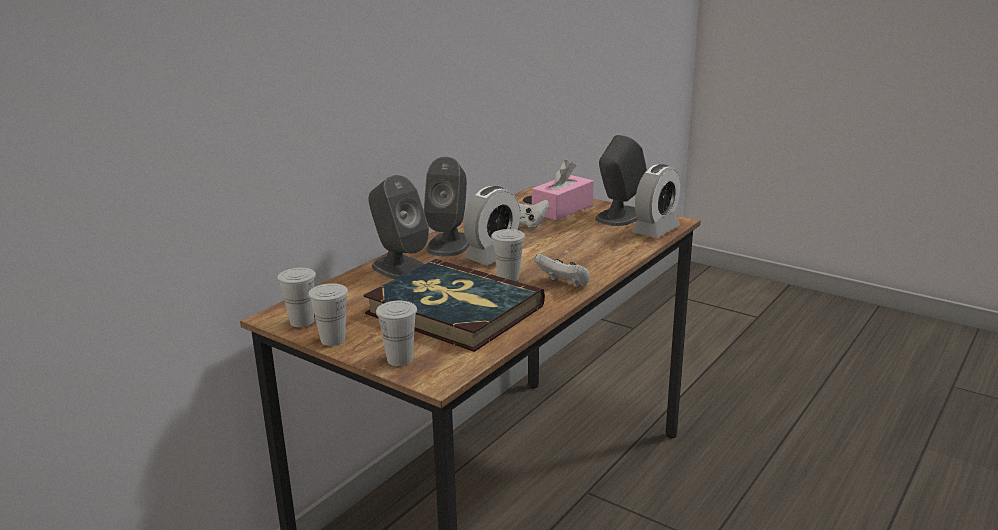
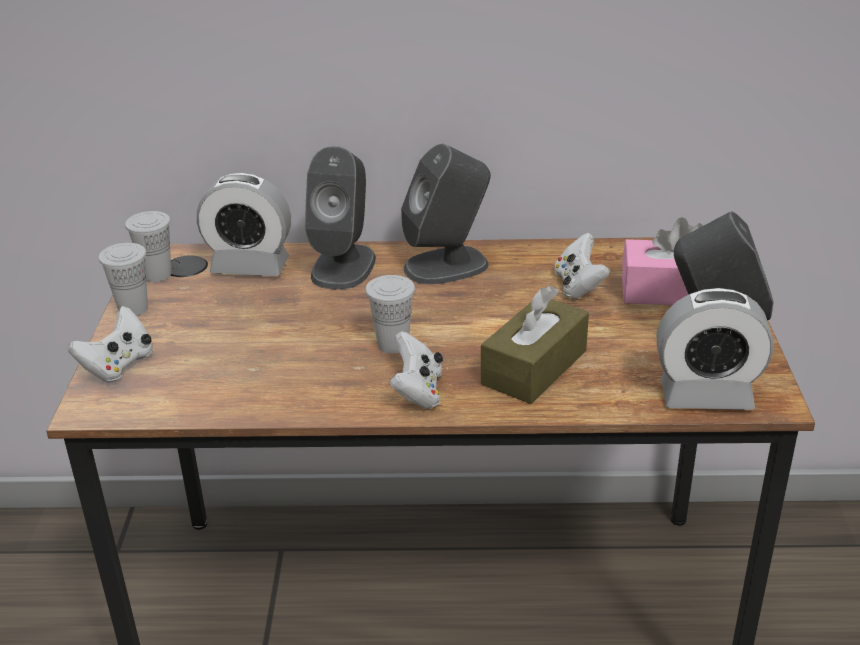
camera: 55 degrees right, 10 degrees up
(400, 359) = (118, 365): white cup -> white game controller
(454, 310) = (266, 346): book -> none
(493, 256) = (447, 307): alarm clock -> alarm clock (250, 266)
(582, 254) = (534, 367): none -> brown tissue box

